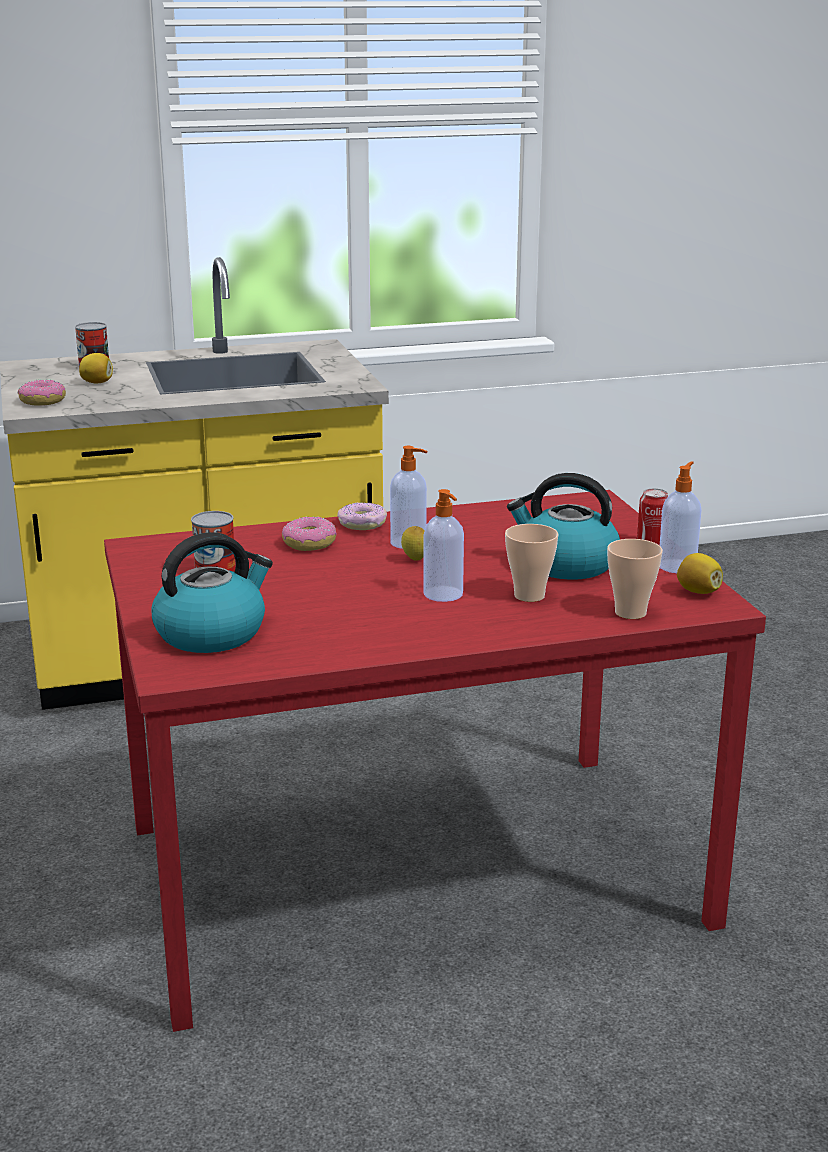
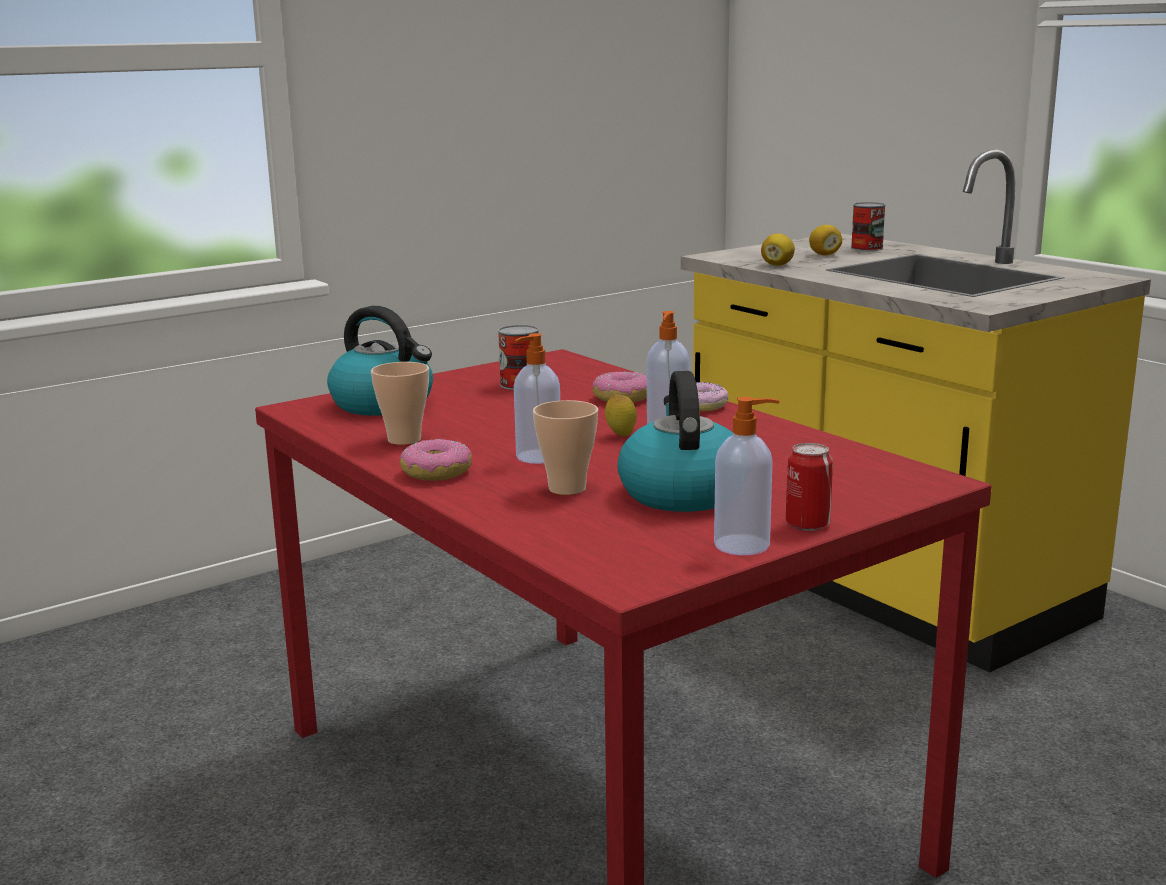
camera: 70 degrees right, 5 degrees down
(43, 401) = (745, 254): donut -> donut (436, 473)
(630, 613) = (558, 537): cup -> cup (404, 440)
(698, 592) = (664, 564): lemon -> lemon (777, 265)

